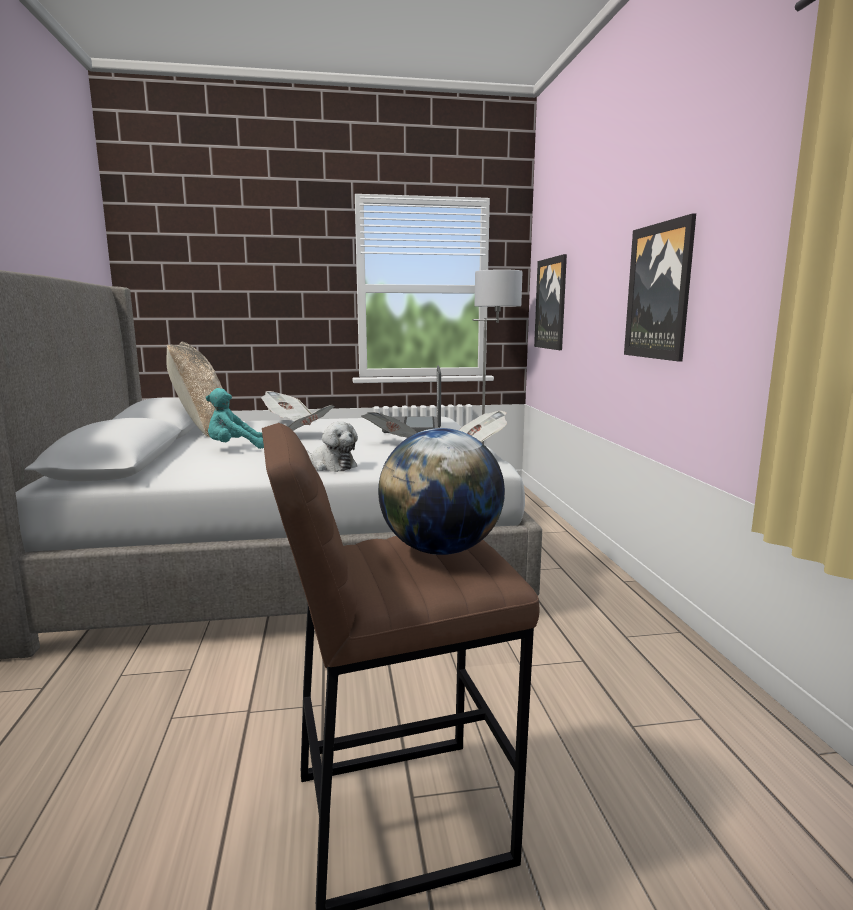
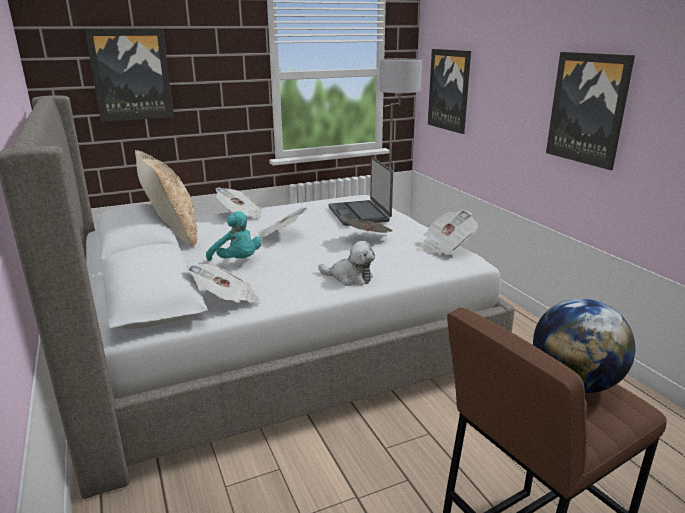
camera: 15 degrees left, 10 degrees up
(181, 471) = (227, 300): none -> newspaper
(211, 280) = (131, 75): none -> picture
(234, 448) = (237, 261): turquoise plush toy -> turquoise plush toy turned 105 degrees counterclockwise

